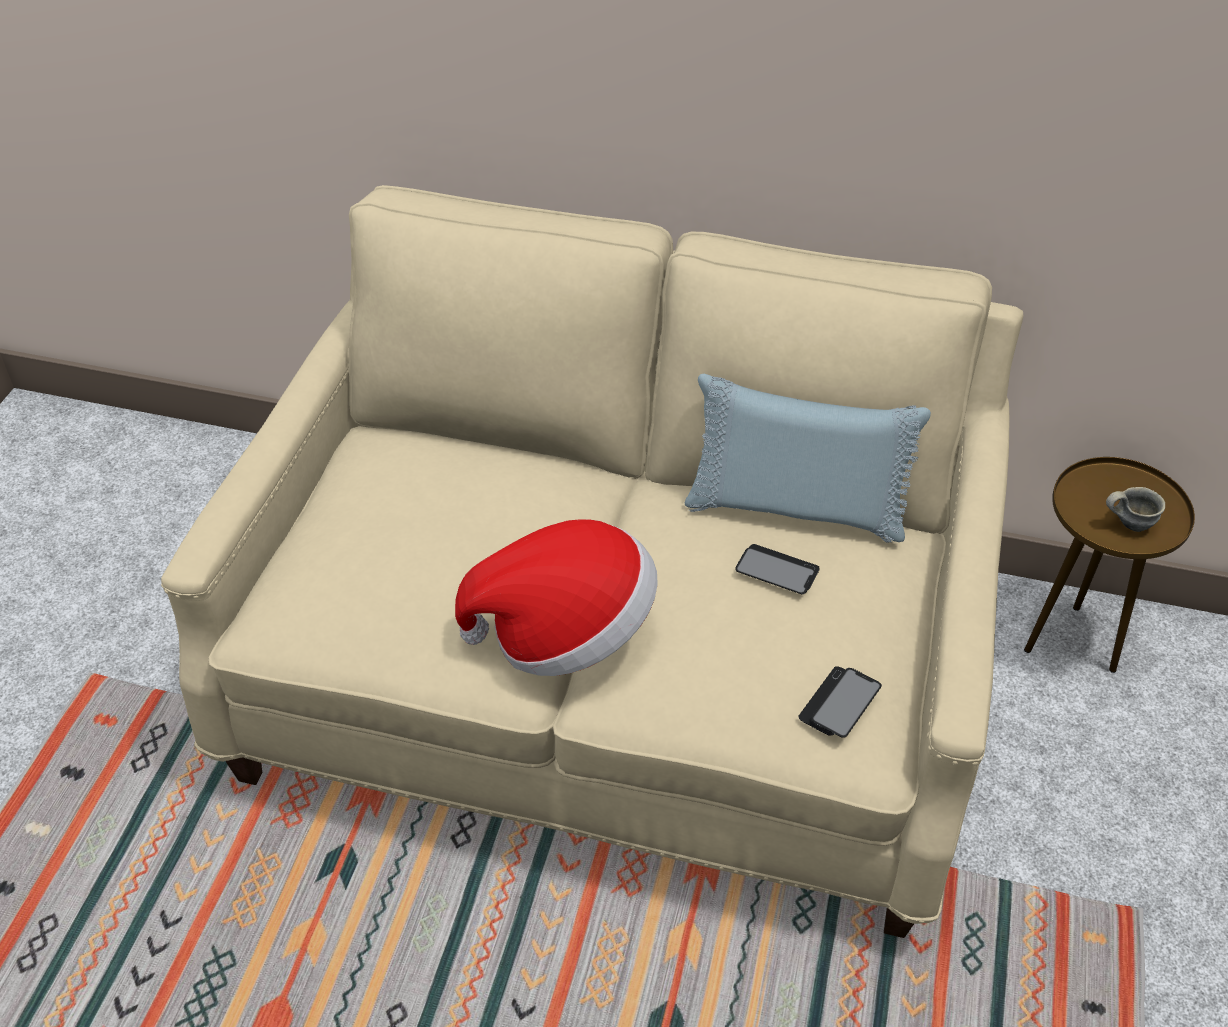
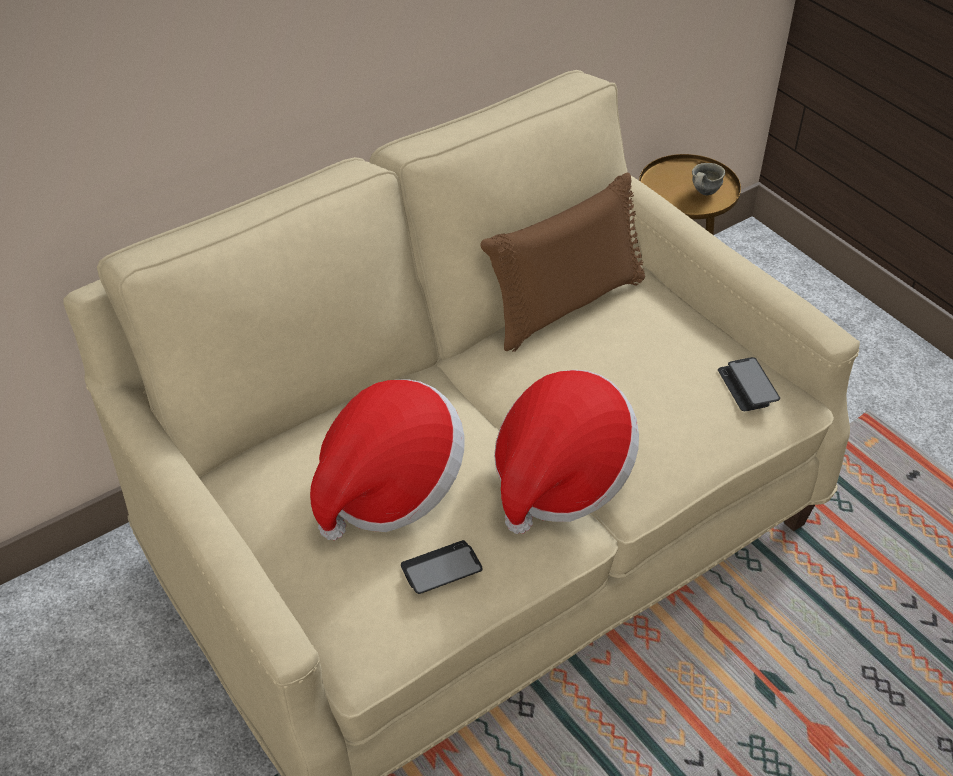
camera: 50 degrees left, 0 degrees up
(439, 529) = (388, 486): none -> hat
(777, 571) = (614, 344): phone -> phone (441, 568)
(796, 509) = (565, 304): blue pillow -> brown pillow

